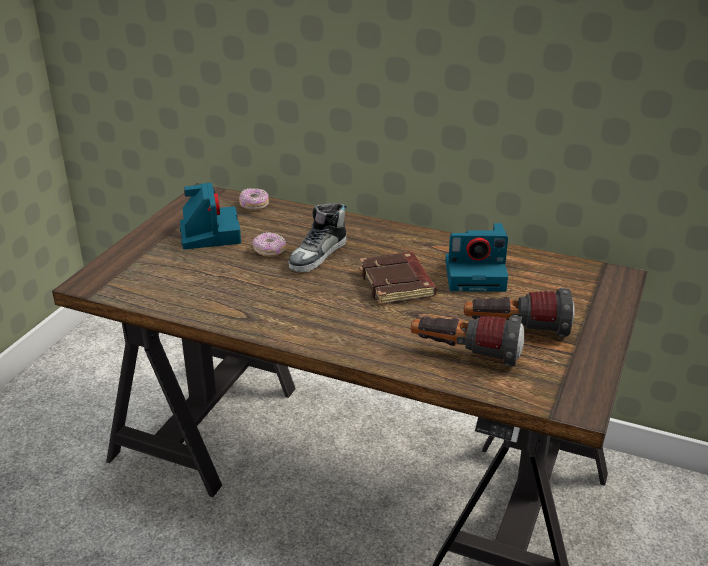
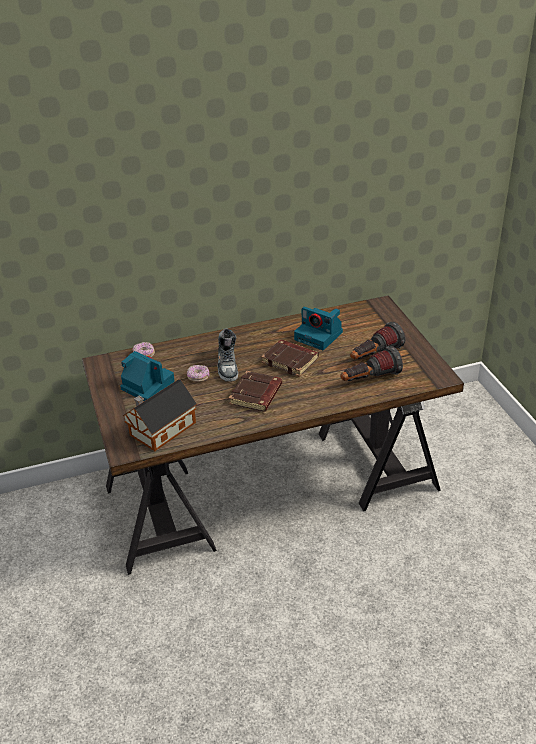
camera: 40 degrees left, 5 degrees up
(150, 281) = (160, 430): none -> toy house
(300, 300) = (256, 395): none -> brown book
(476, 274) = (319, 336): camera -> camera turned 75 degrees clockwise

